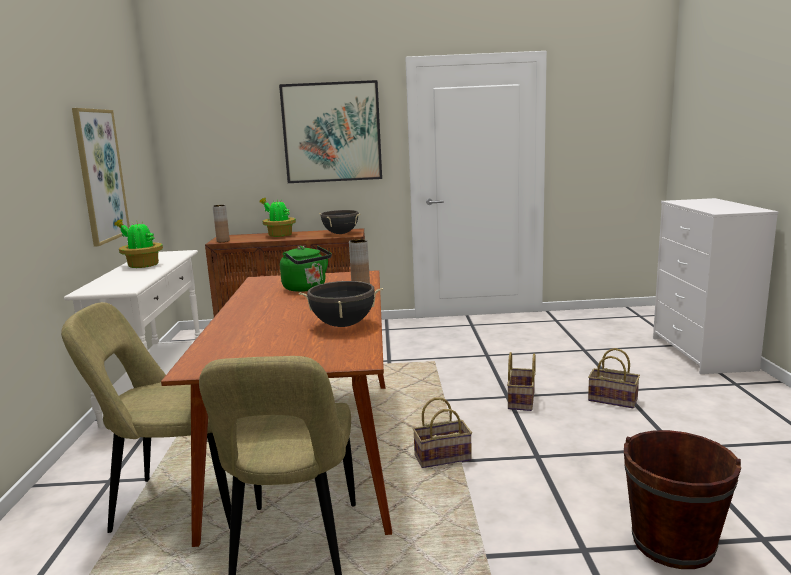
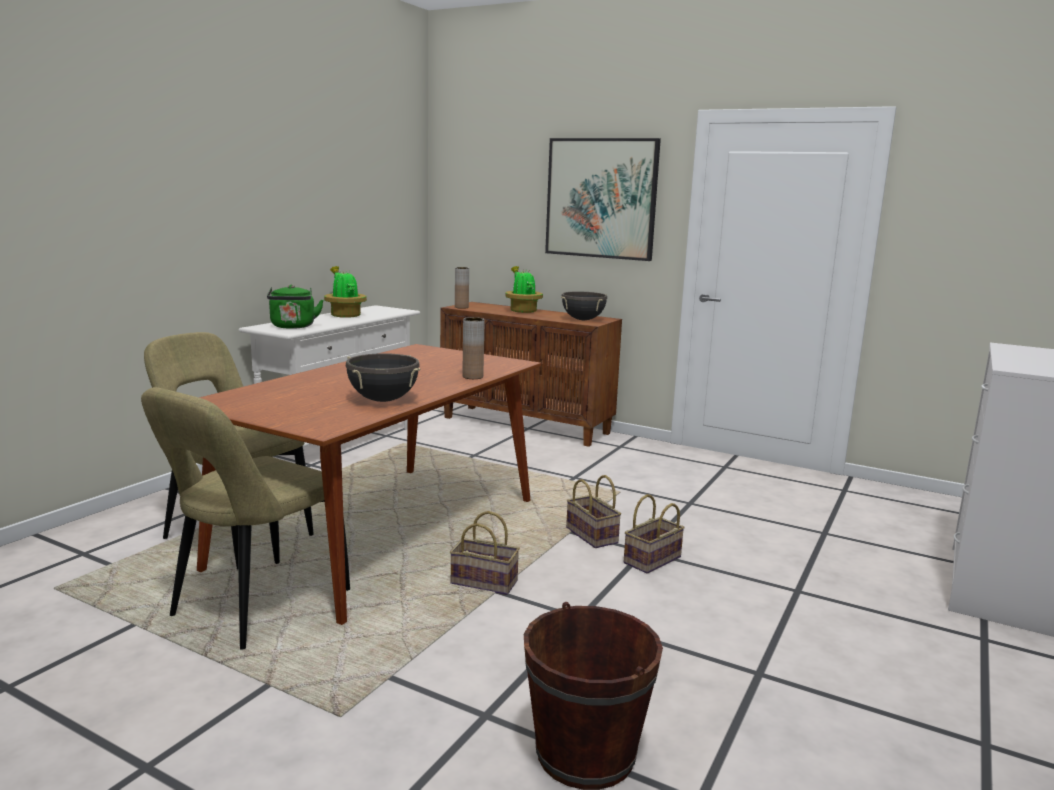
camera: 30 degrees right, 0 degrees up
(100, 175) = (327, 221): picture -> none
(306, 288) = (435, 364): green kettle -> green kettle (293, 327)
(614, 400) = (768, 597): basket -> basket (593, 536)

